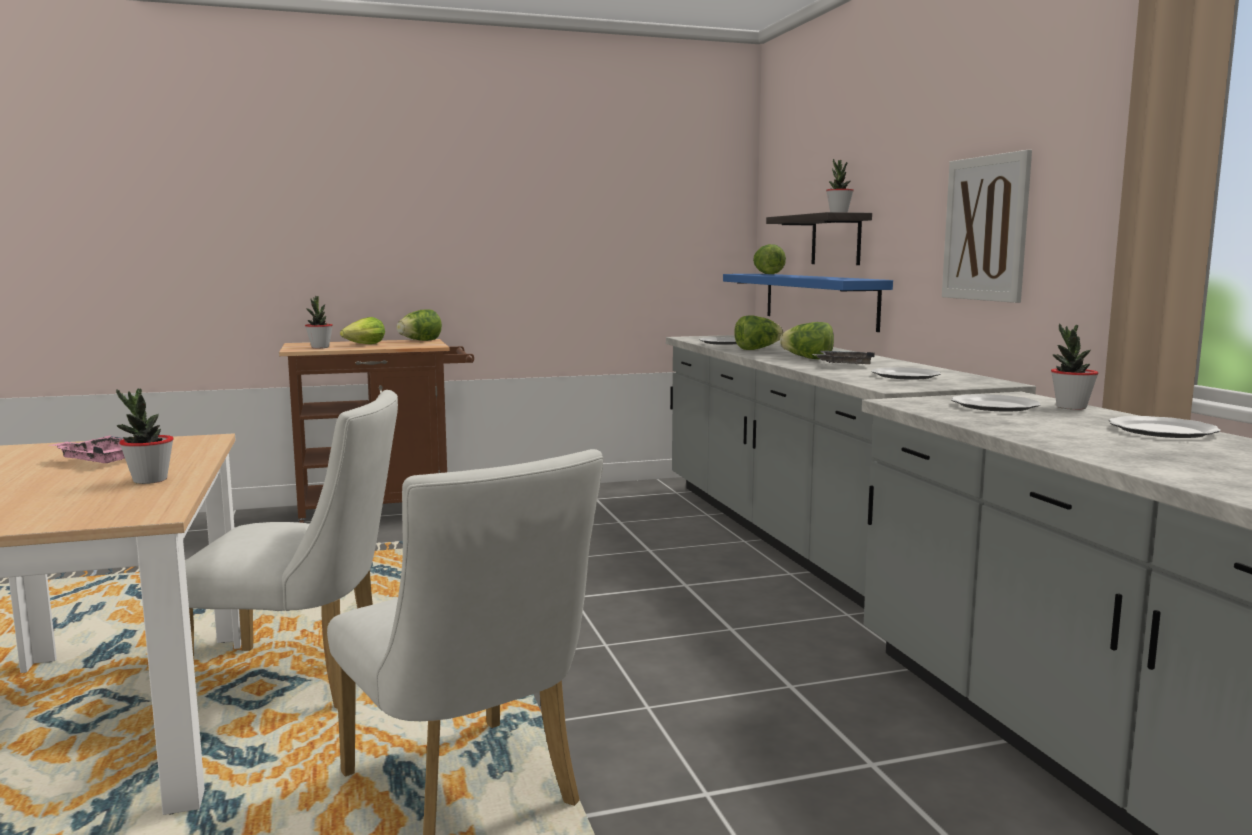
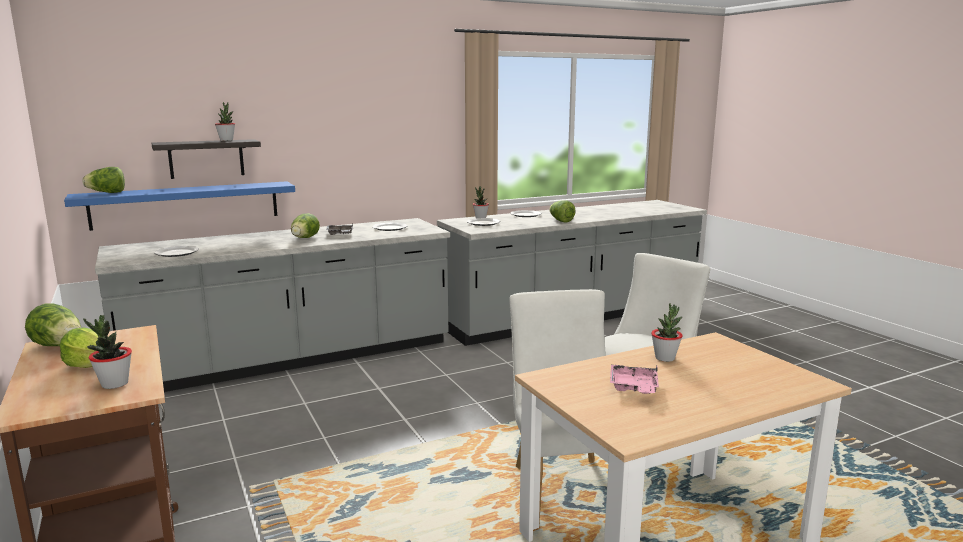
camera: 100 degrees left, 5 degrees up
(757, 349) = (237, 246): lettuce -> lettuce (560, 221)
(985, 228) = (368, 148): picture -> none

